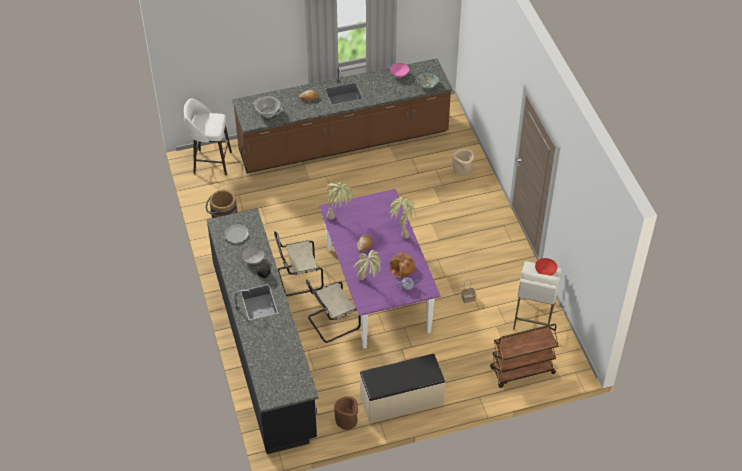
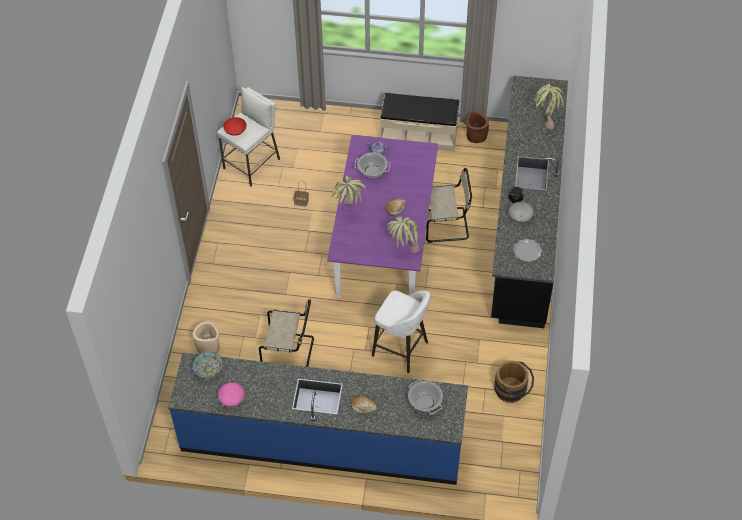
camera: 155 degrees left, 5 degrees up
(211, 162) = (499, 475): white stool -> white stool (401, 350)
(298, 279) = (460, 282): beige chair -> beige chair (290, 352)
(344, 142) = (322, 441): brown counter -> blue counter
(368, 283) = (413, 168): potted plant -> potted plant (545, 120)
(402, 268) = (372, 171): bread -> cooking pot
(522, 371) = (298, 122): brown cart -> none

